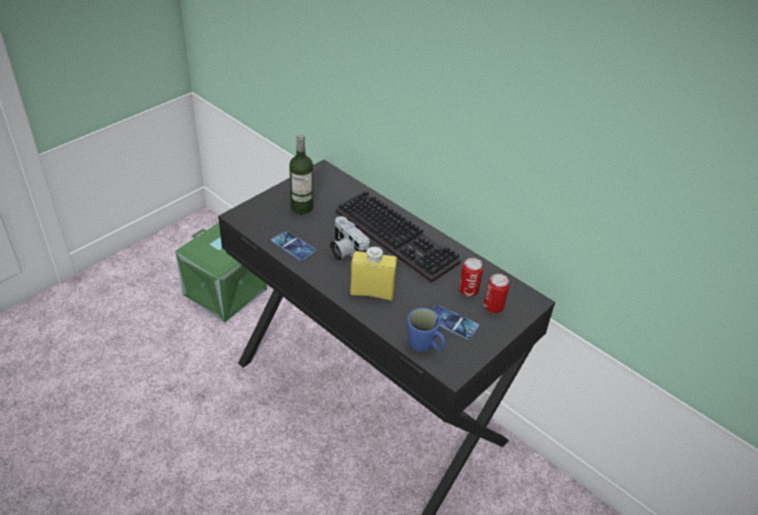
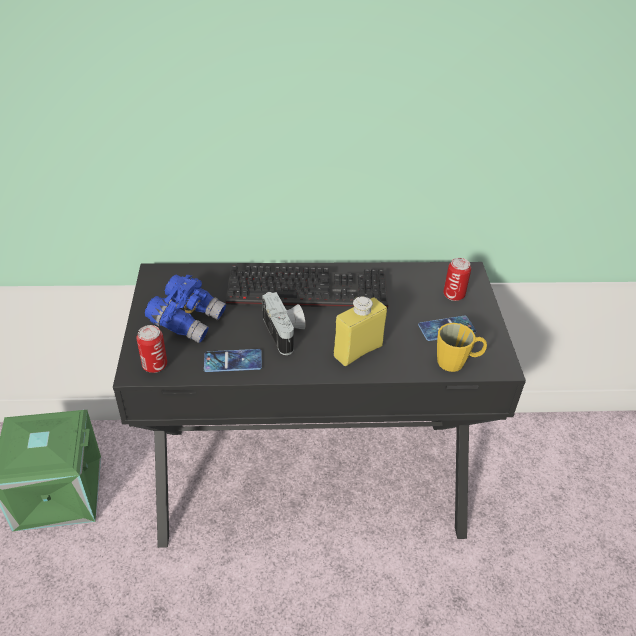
camera: 45 degrees left, 0 degrees up
(302, 207) = (188, 321): bottle -> blue binoculars
(345, 252) = (286, 333): camera -> camera turned 120 degrees counterclockwise
(425, 346) = (457, 362): blue mug -> yellow mug
(468, 291) = (420, 295): can -> can (155, 365)

